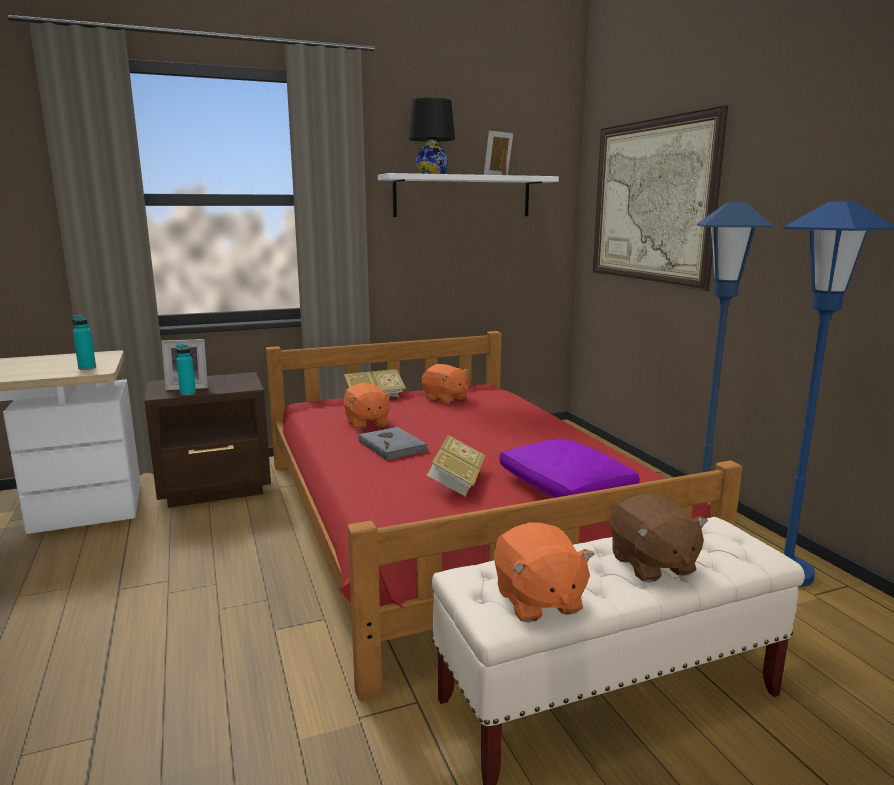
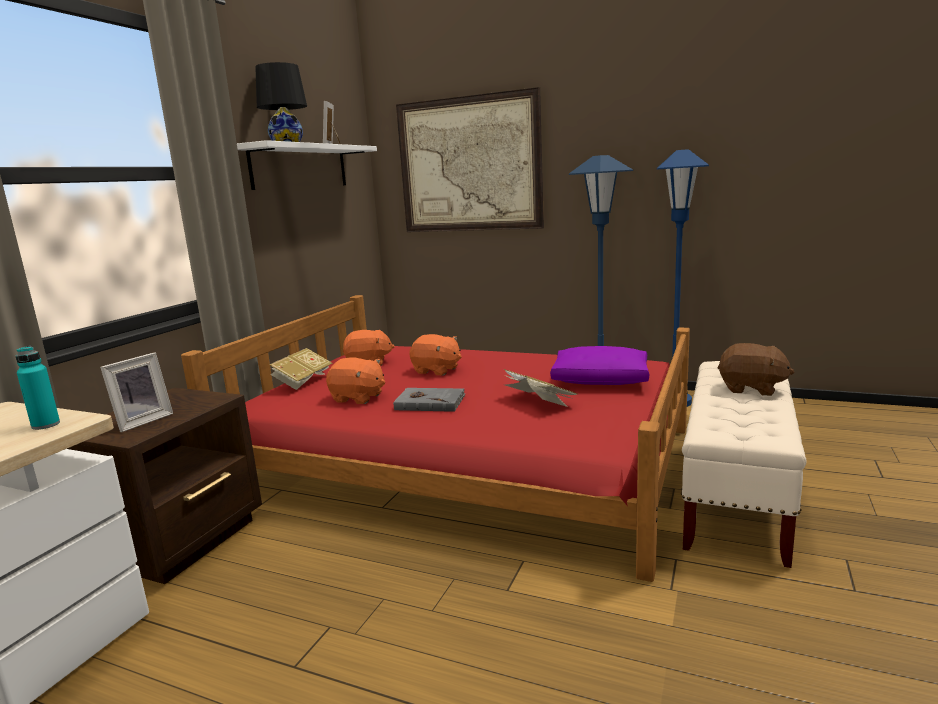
camera: 45 degrees left, 0 degrees up
(188, 393) = (165, 424): turquoise bottle -> none
(537, 601) = (766, 425): orange plush toy -> orange plush toy (436, 370)

